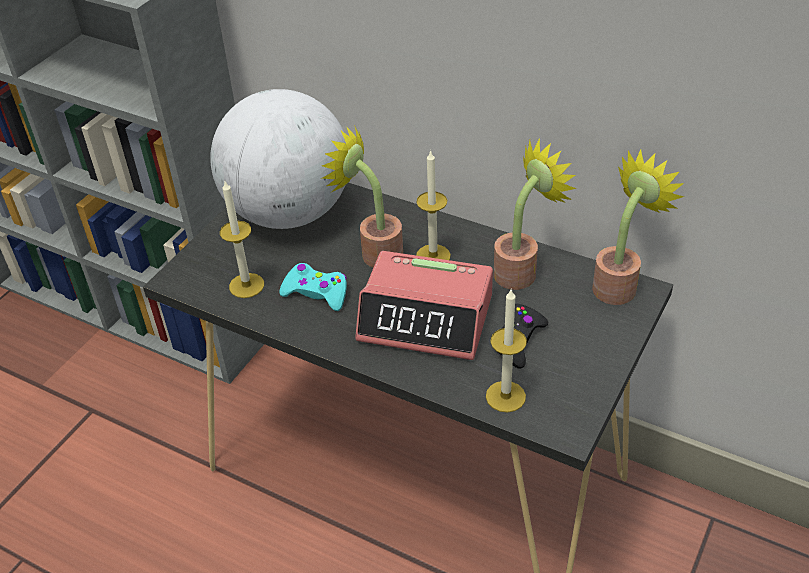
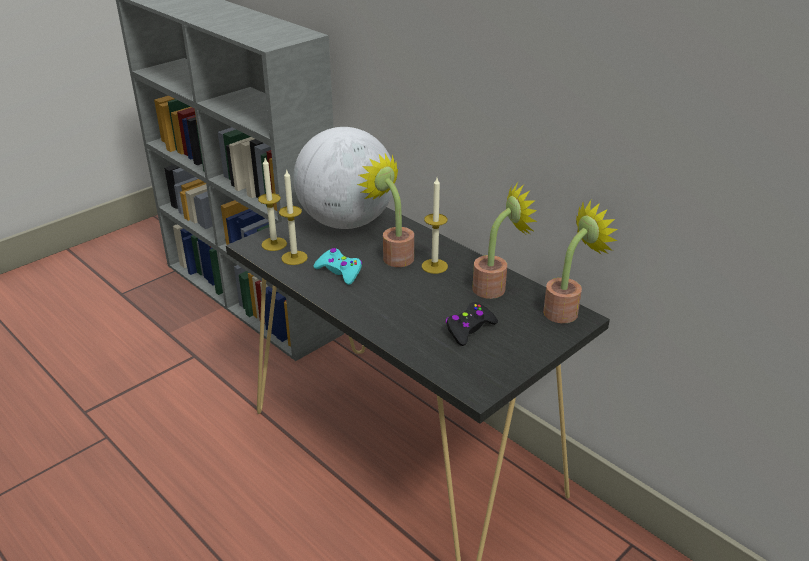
camera: 15 degrees right, 10 degrees down
(426, 318) = (409, 301): alarm clock -> none
(505, 396) = (442, 360): candle -> candle (274, 244)

